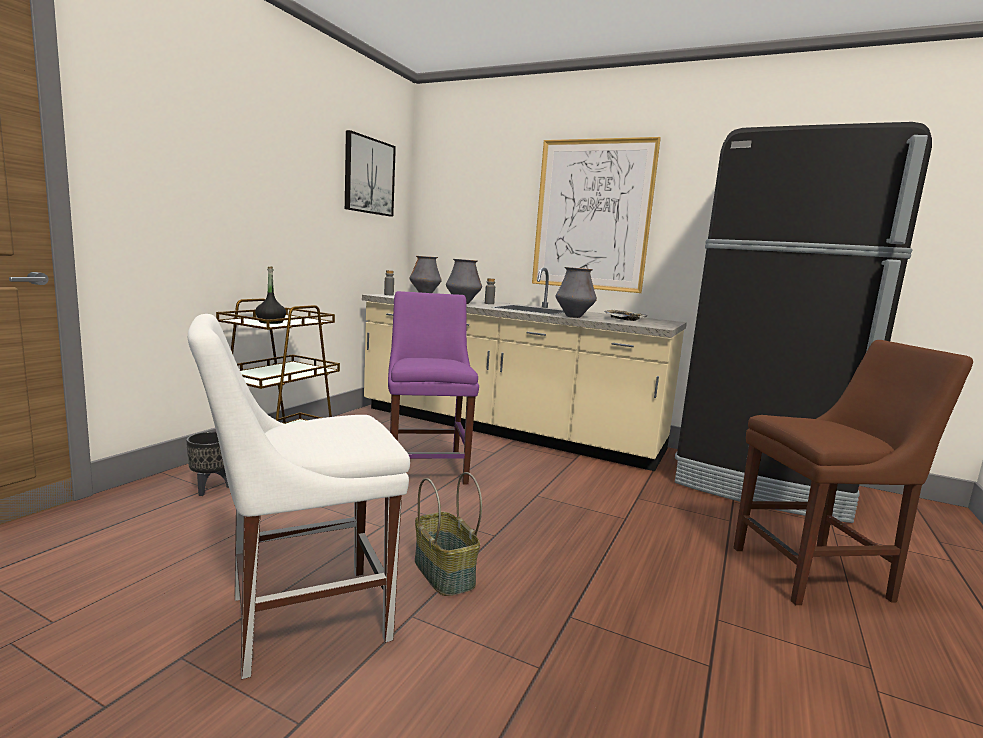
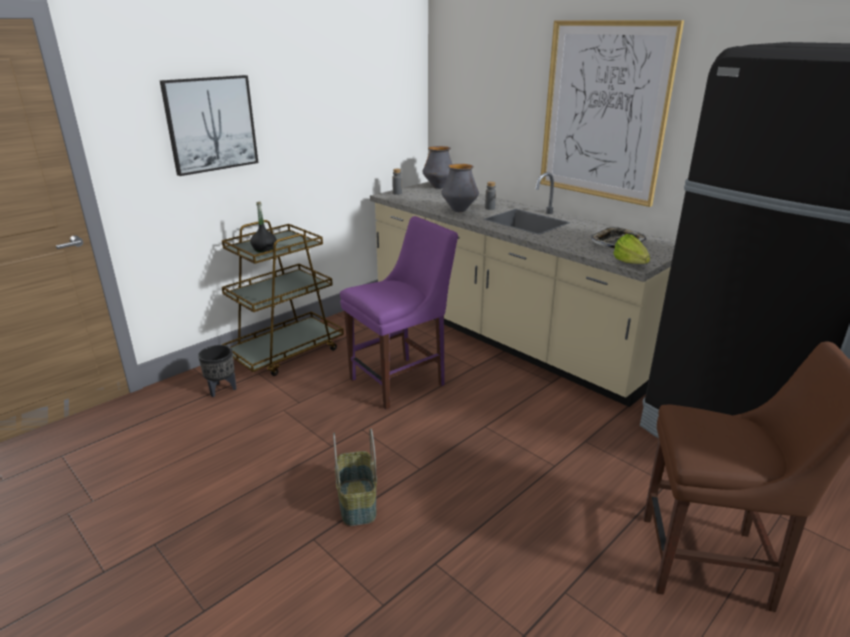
camera: 20 degrees right, 15 degrees up
(300, 618) = (236, 526): white chair -> none
(369, 176) = (372, 72): picture -> picture (211, 124)
(427, 467) = (401, 380): purple chair -> purple chair turned 45 degrees clockwise
(573, 317) = (555, 241): vase -> none
(654, 326) = (631, 264): none -> lettuce

